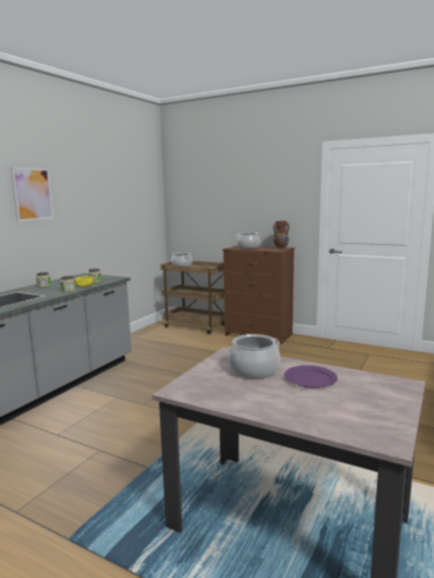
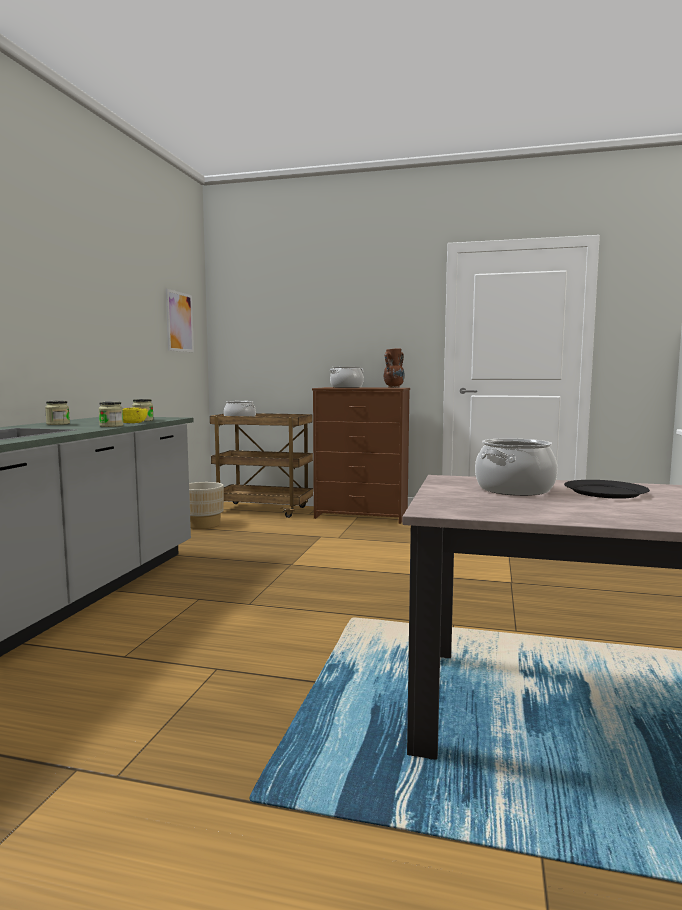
camera: 15 degrees left, 5 degrees down
(33, 194) = (36, 274): picture -> picture (179, 322)
(152, 337) = (203, 525): none -> beige planter
(310, 379) = (606, 492): purple plate -> black plate

